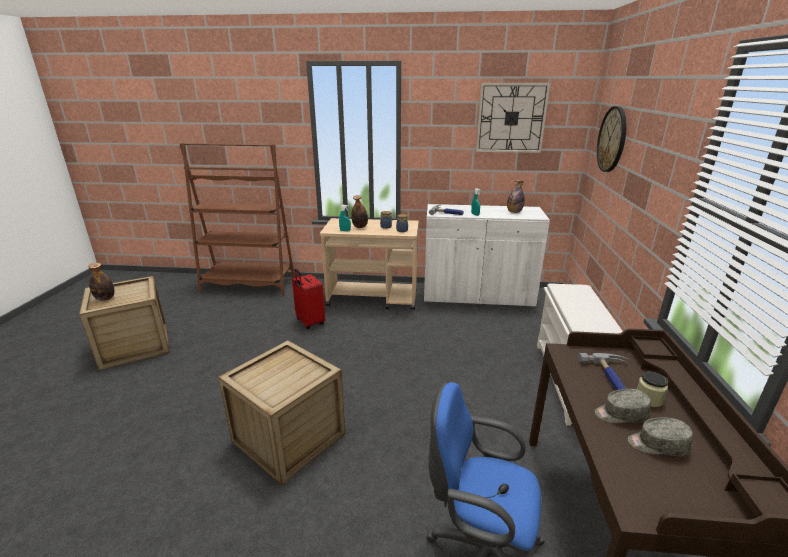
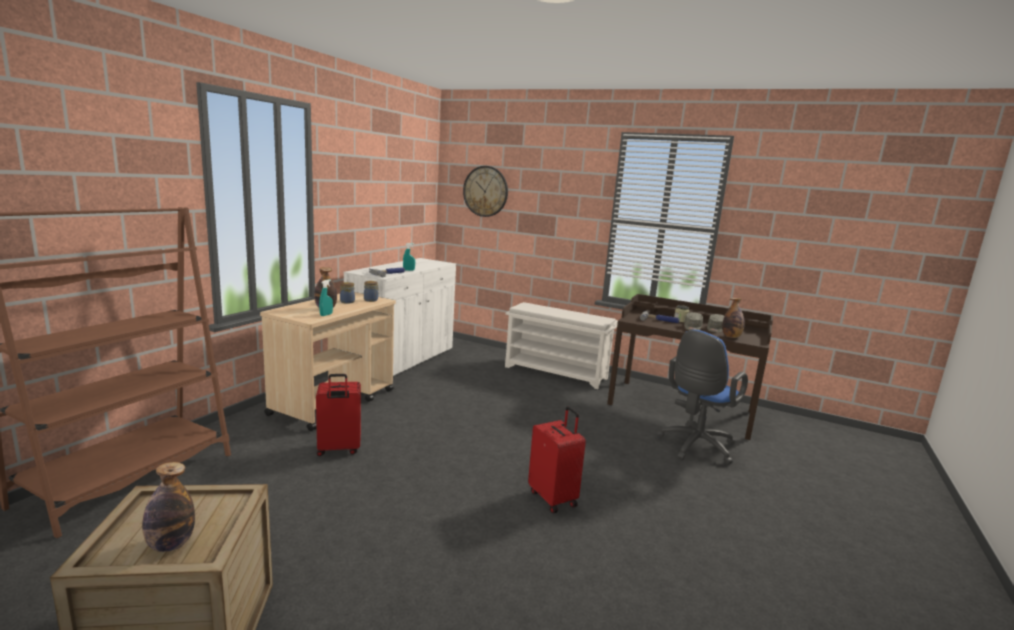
camera: 70 degrees left, 10 degrees down
(289, 437) = (553, 498): crate -> red suitcase
(511, 118) = (395, 174): wall clock -> none
(514, 212) = (422, 263): bottle -> bottle (731, 337)

